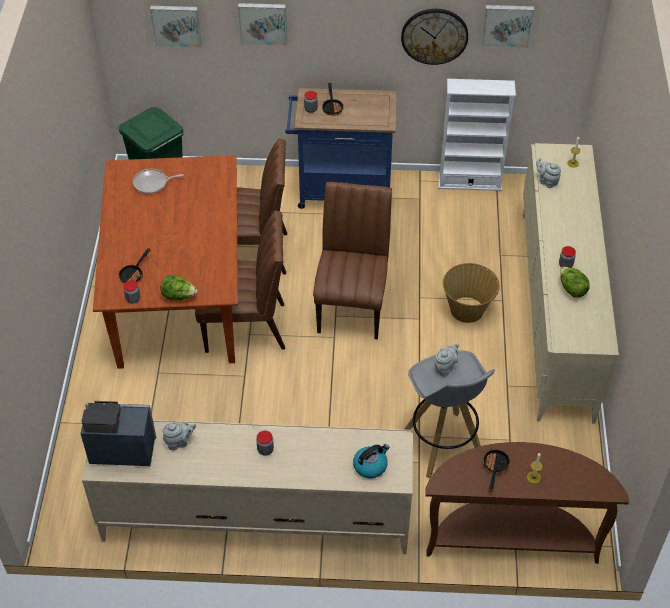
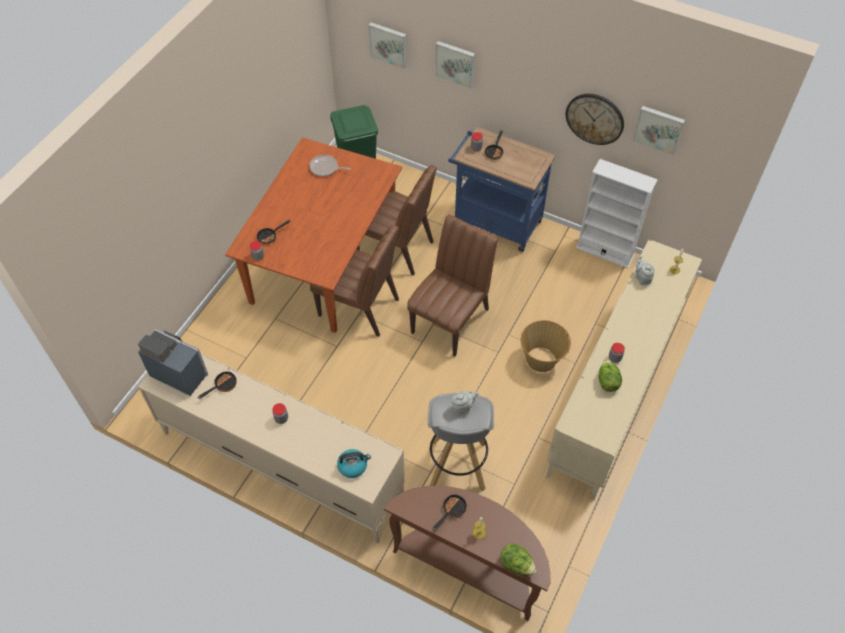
camera: 25 degrees right, 5 degrees up
(179, 296) = (292, 267): lettuce -> lettuce (516, 564)
(179, 442) = (222, 385): grey teapot -> frying pan

